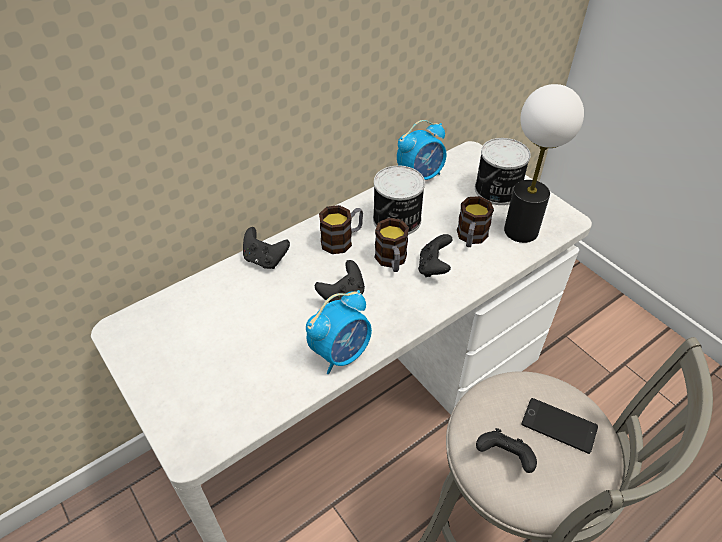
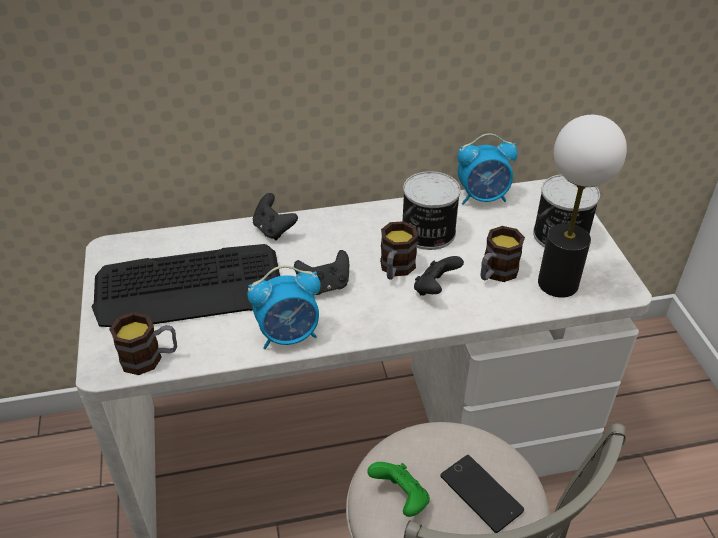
camera: 25 degrees right, 5 degrees down
(222, 341) = (189, 288): none -> keyboard
(342, 240) = (359, 235): mug -> mug (150, 358)
(504, 457) = (401, 498): black game controller -> green game controller

